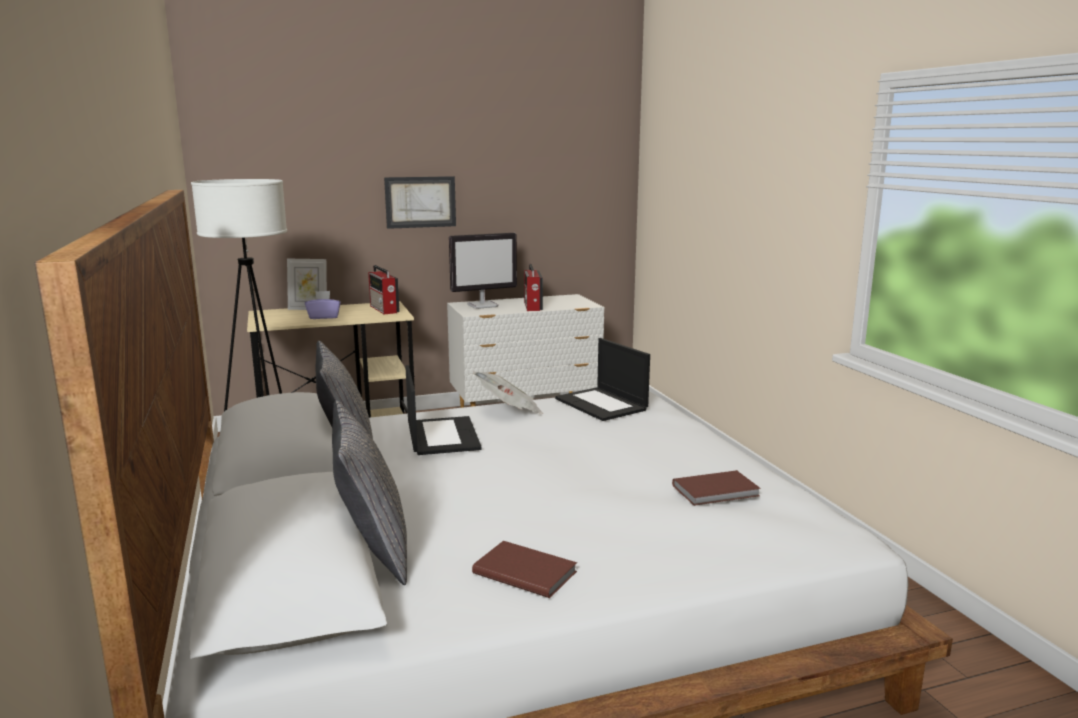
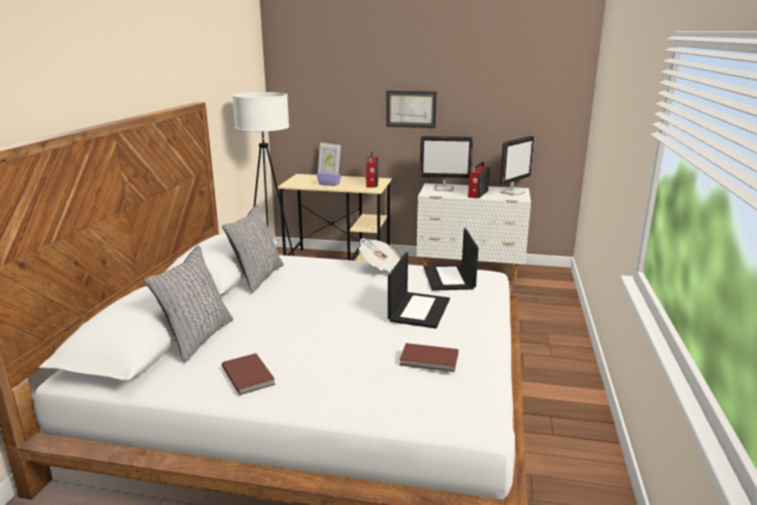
camera: 30 degrees right, 5 degrees up
(441, 436) = (319, 278): laptop -> laptop (419, 309)
(568, 300) = (512, 192): none -> monitor

